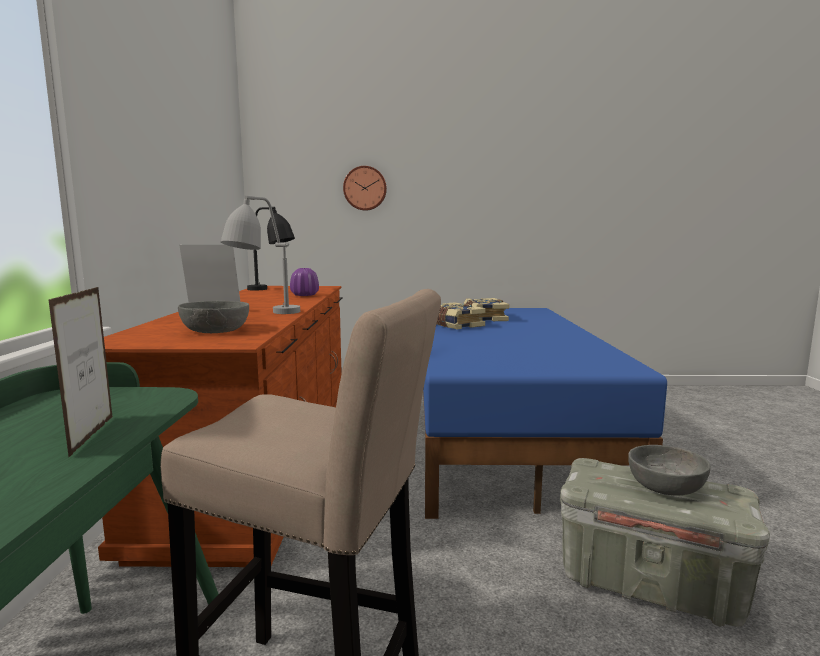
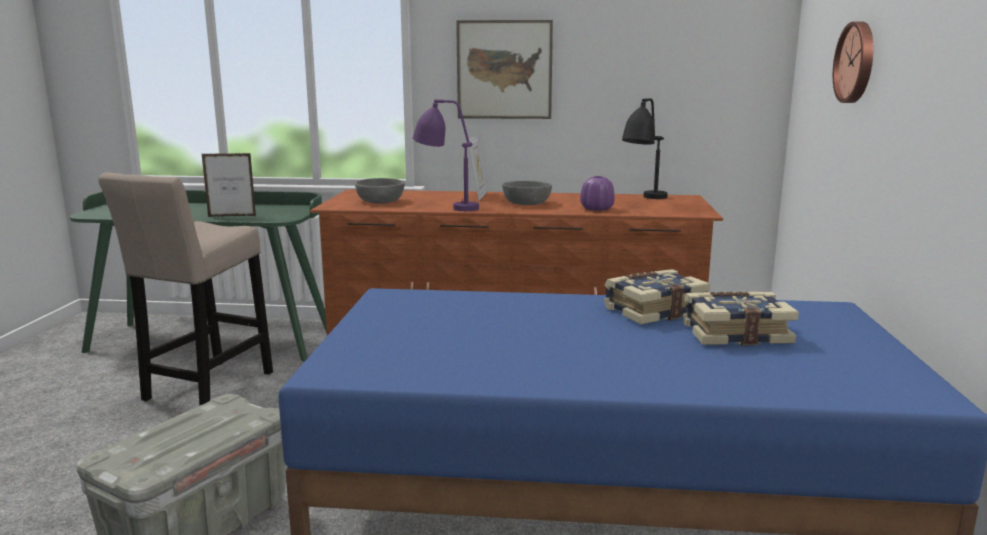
camera: 95 degrees right, 5 degrees up
(140, 170) = (504, 70): none -> picture
(263, 316) = (444, 205): grey table lamp -> purple table lamp
(665, 486) = (187, 437): grey bowl -> grey bowl (526, 203)

